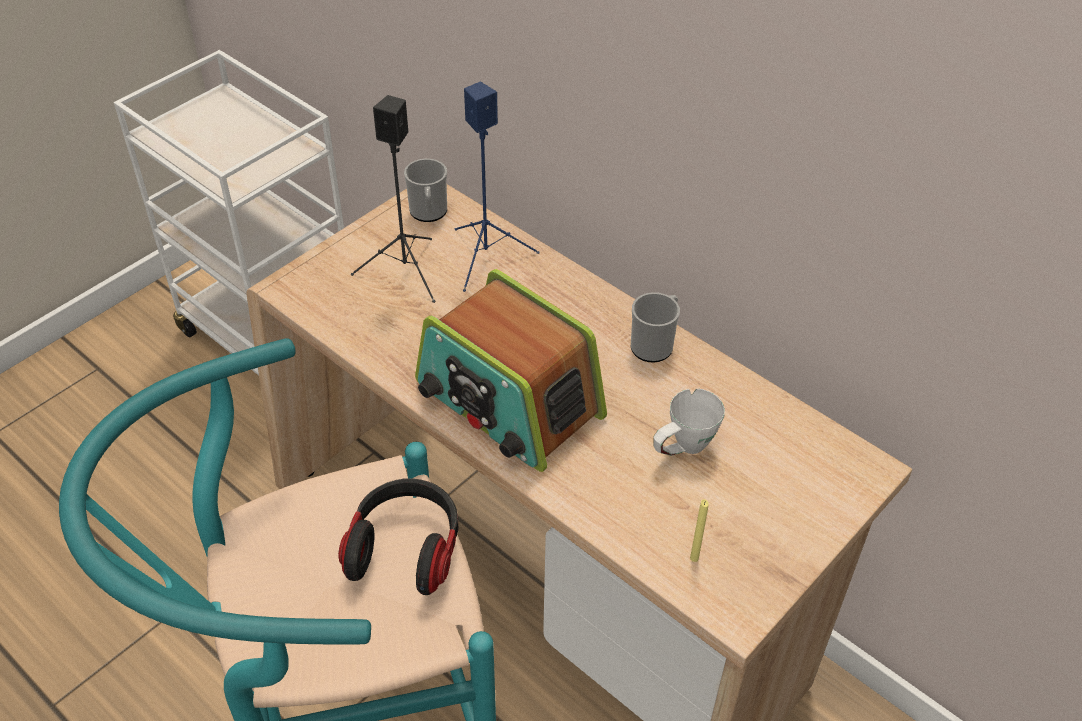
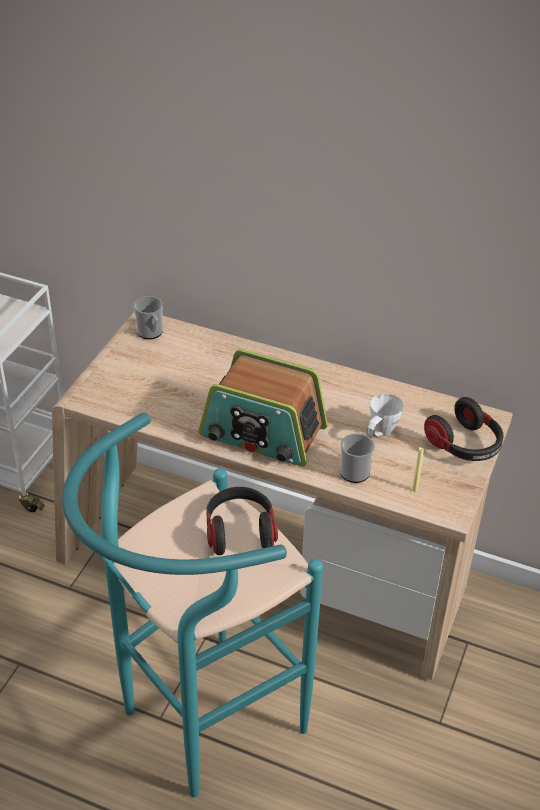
camera: 20 degrees left, 5 degrees down
(406, 271) = (156, 372): black speaker -> none
(487, 256) = (204, 351): blue speaker -> none
(654, 344) = (334, 379): mug -> mug (356, 470)
(808, 504) = (464, 445): none -> headphones

